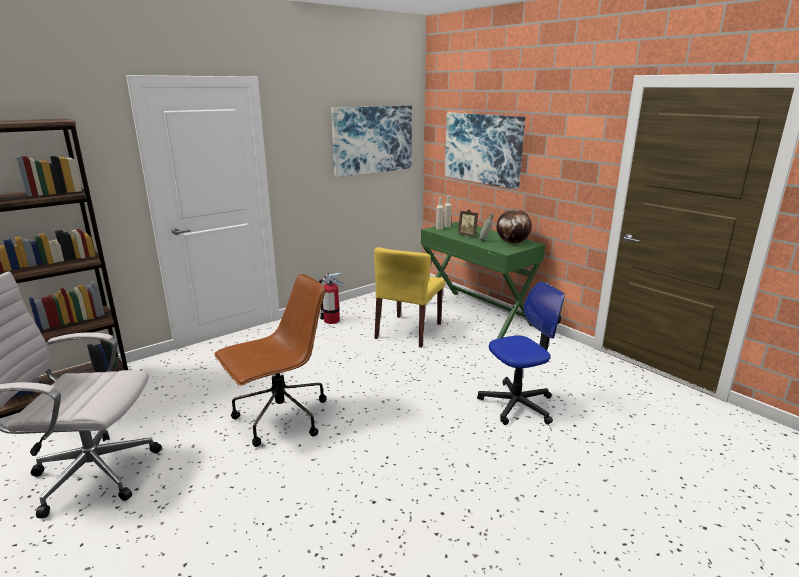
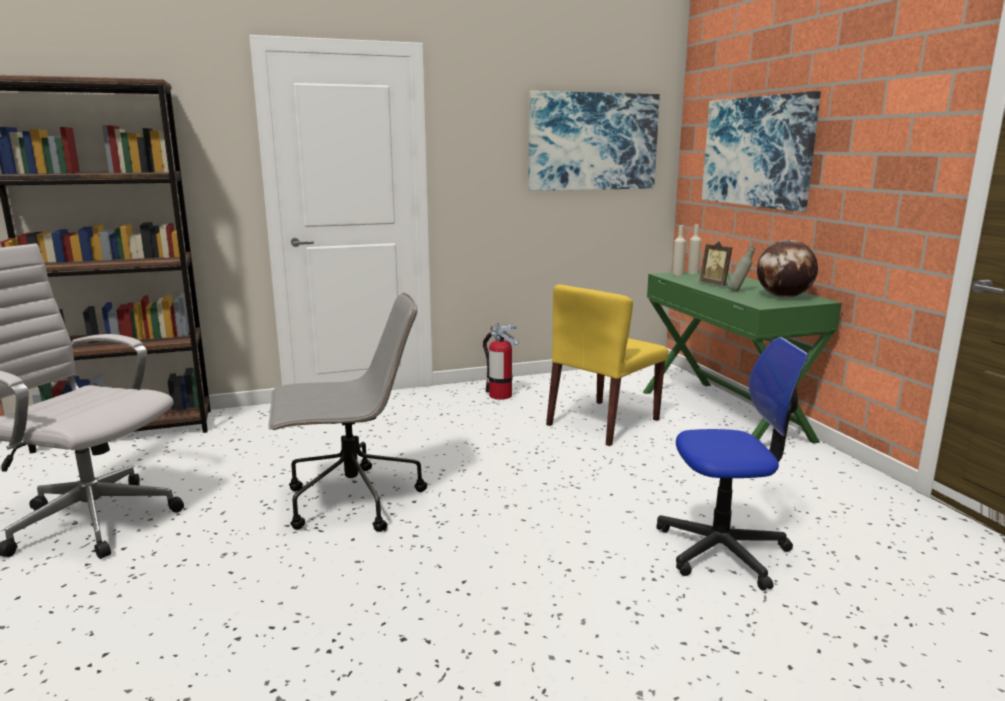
camera: 20 degrees right, 5 degrees down
(280, 418) = (351, 501): brown office chair -> grey office chair

